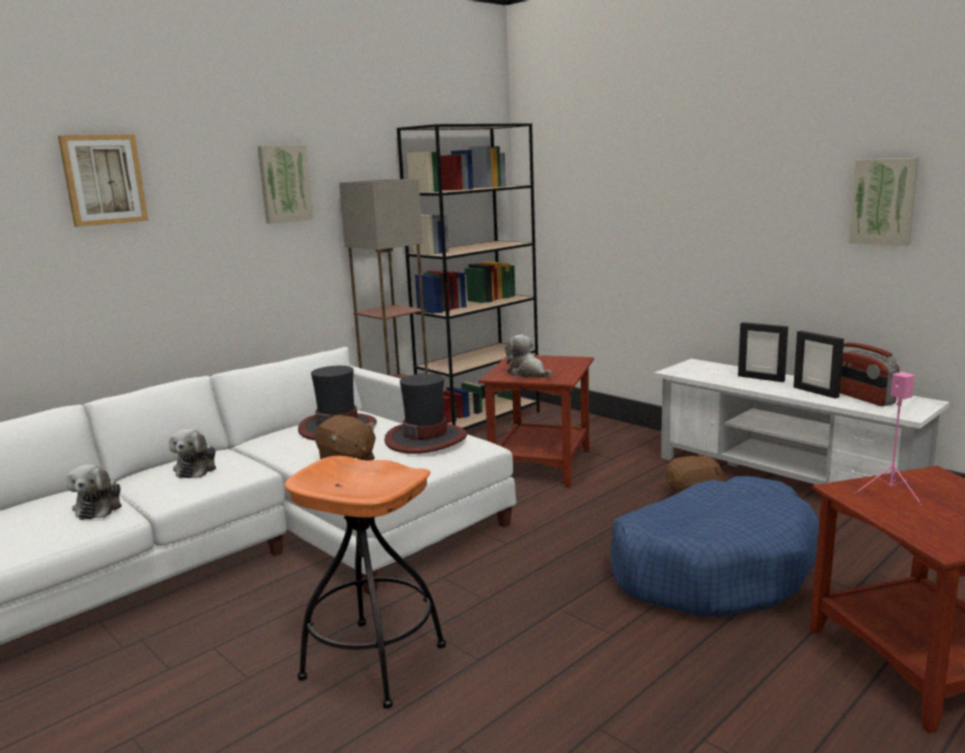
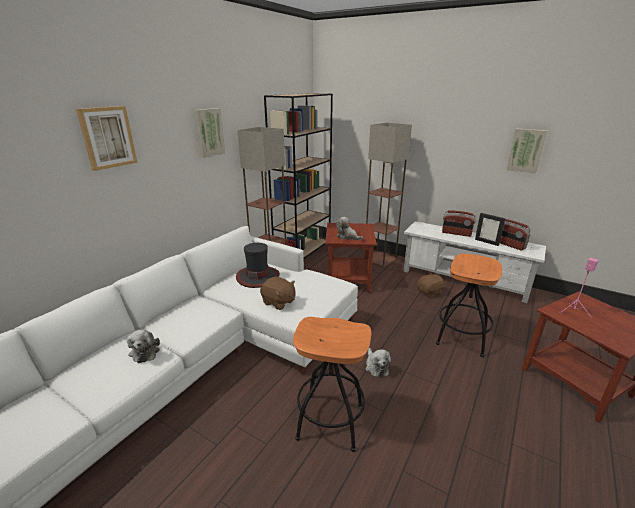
camera: 15 degrees left, 10 degrees up
(197, 468) = (191, 314): plush toy -> plush toy (376, 366)
(426, 439) = (313, 282): hat -> none
(623, 437) = (379, 259): none -> floor lamp
(712, 568) = (461, 337): blue dog bed -> orange stool
(761, 378) = (456, 233): picture frame -> radio

